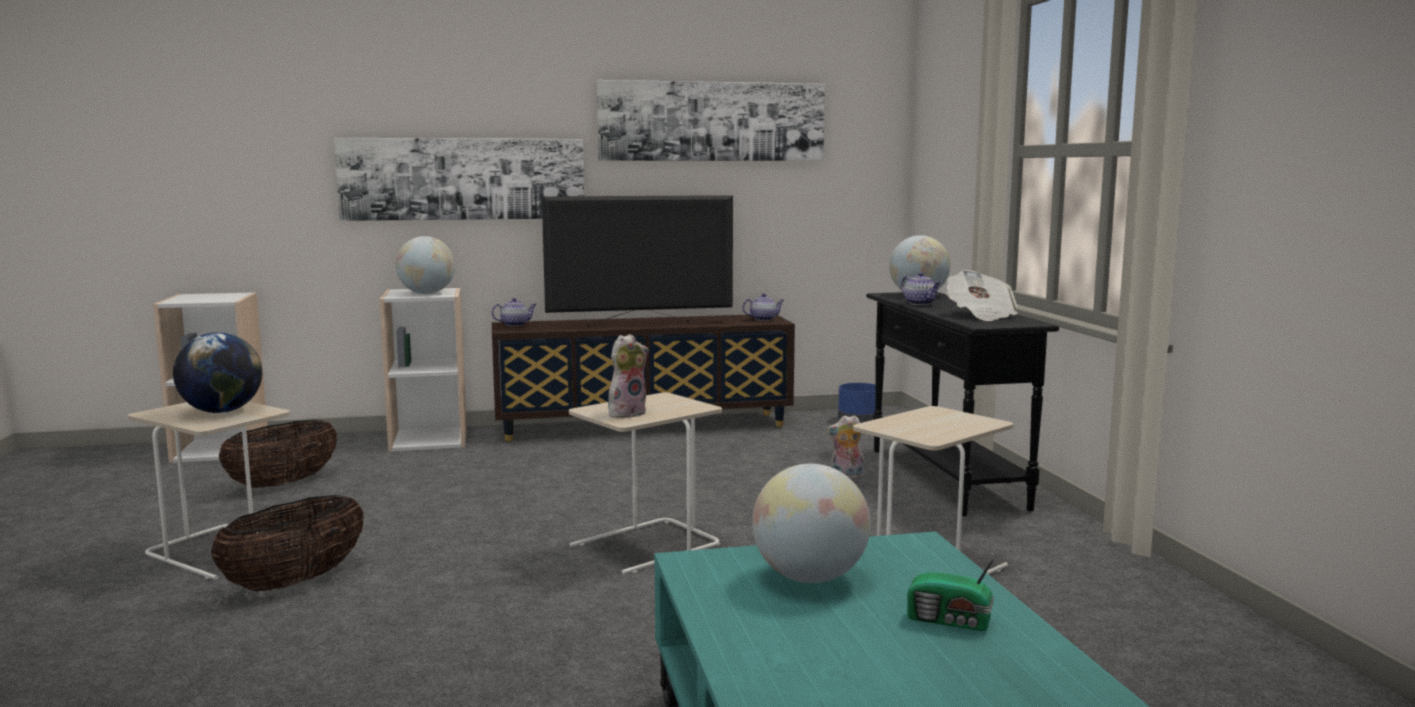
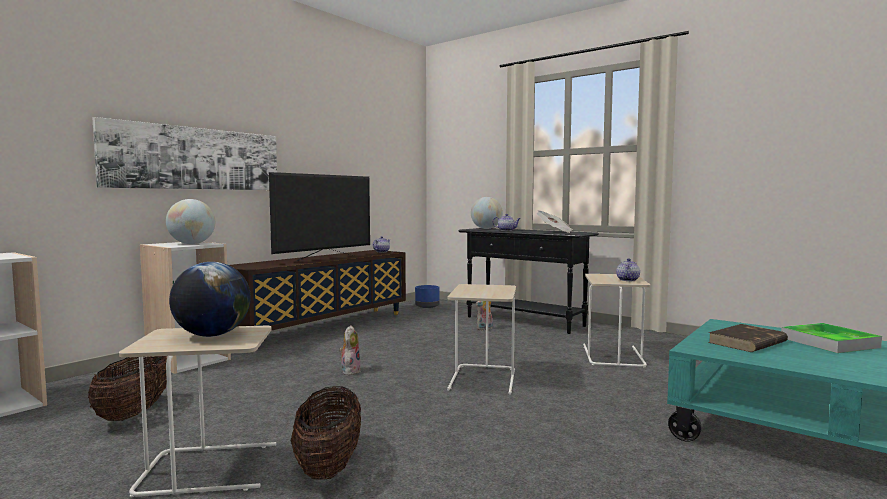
camera: 40 degrees left, 5 degrees down
(515, 325) = (243, 265): teapot -> teapot (627, 280)
(627, 413) = (485, 293): plush toy -> plush toy (350, 371)
(712, 121) = (342, 132): picture -> none
(810, 578) = (747, 342): globe -> brown book
(951, 621) = (829, 342): radio -> tray

